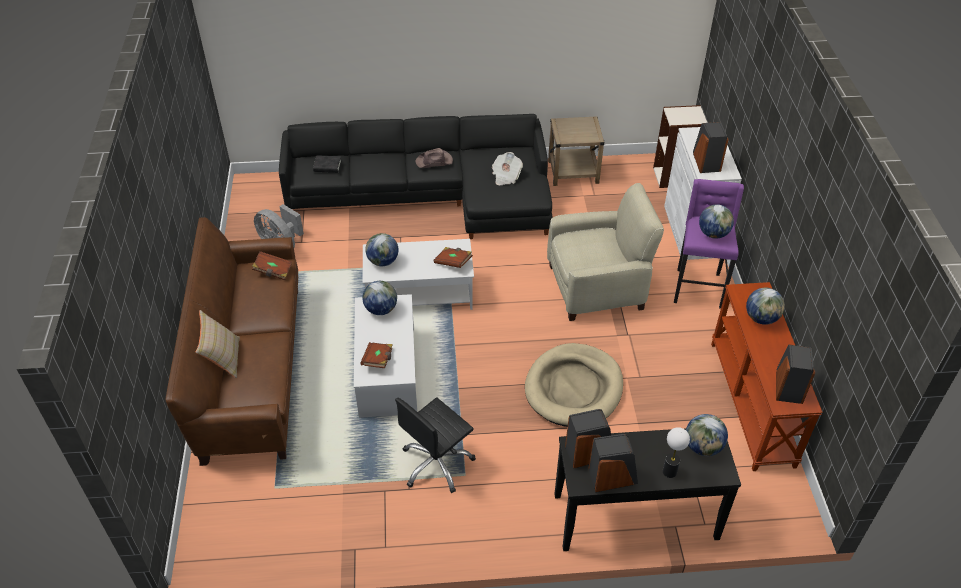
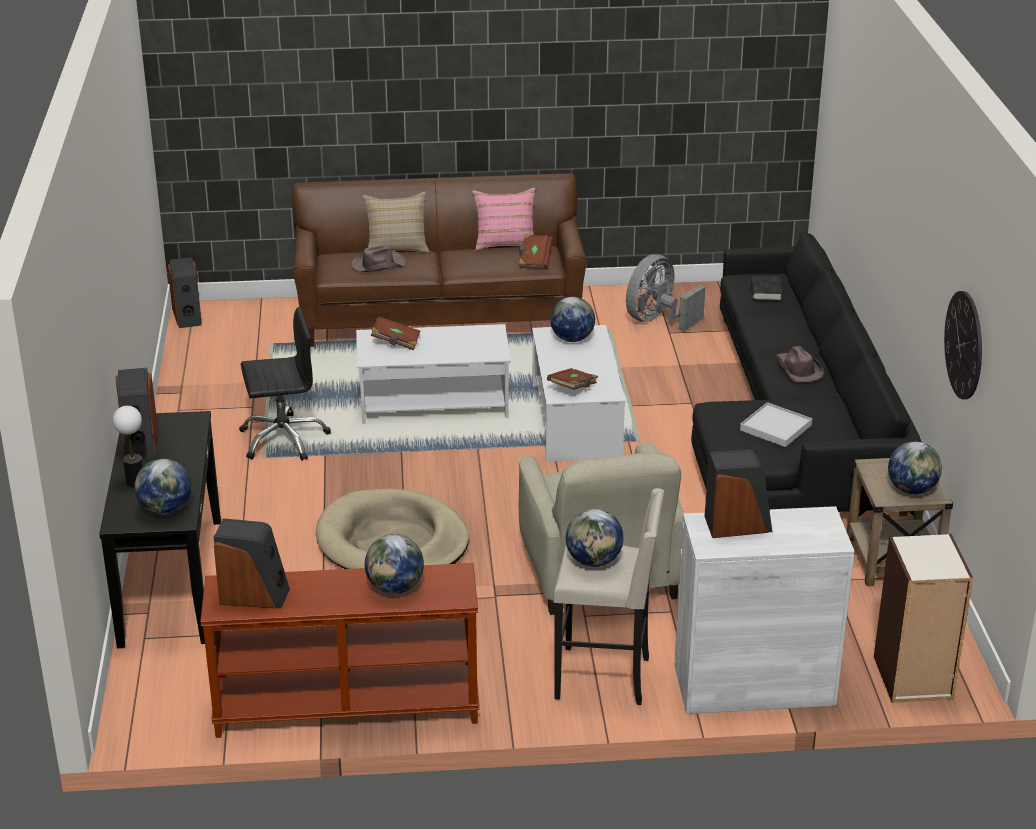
camera: 90 degrees right, 15 degrees down
(232, 290) = (505, 243): none -> pink pillow
(261, 367) = (377, 264): none -> brown hat
(381, 309) = (482, 341): globe -> globe (912, 490)
(437, 464) = (283, 439): black office chair -> black office chair turned 120 degrees clockwise
(506, 176) = (775, 427): newspaper -> white tray
(577, 43) = (964, 345): none -> wall clock
(589, 452) = (180, 429): speaker -> speaker (188, 316)
(697, 287) = (605, 677): purple stool -> beige stool

